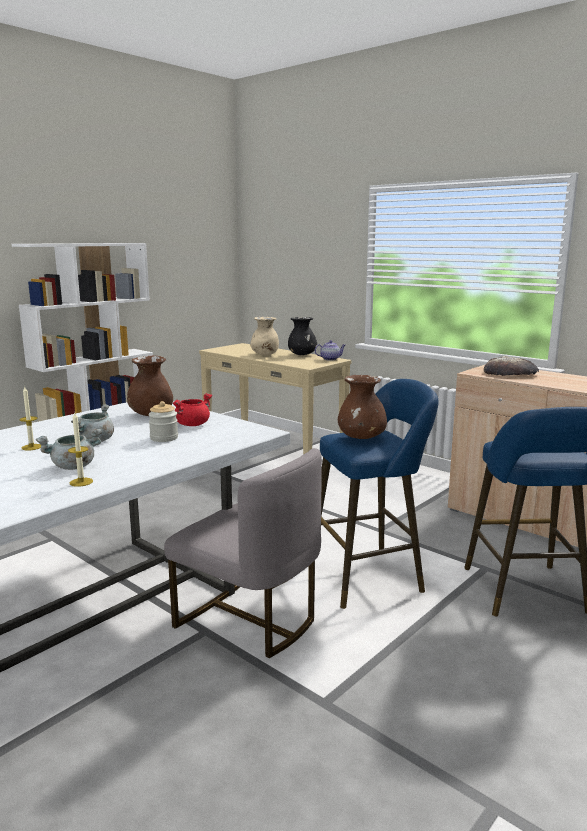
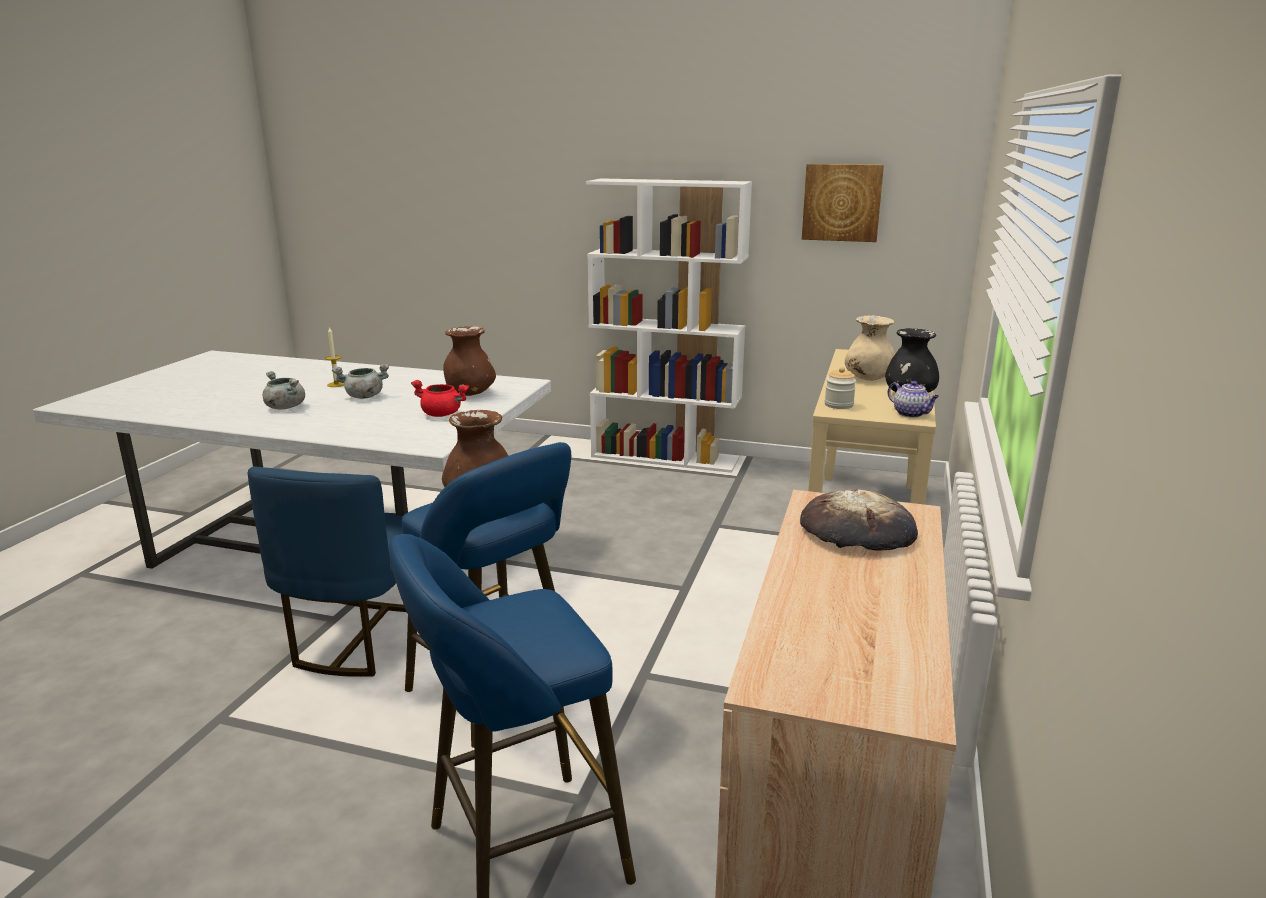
camera: 65 degrees right, 5 degrees up
(81, 482) = (245, 418): candle -> none
(164, 438) = (386, 415): jar -> jar (838, 405)
(175, 255) = (842, 202): none -> picture
(249, 620) = (361, 637): grey chair -> blue chair

